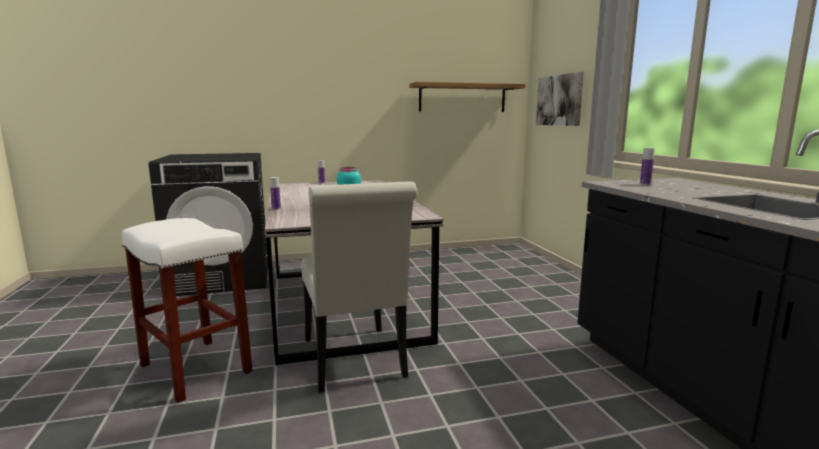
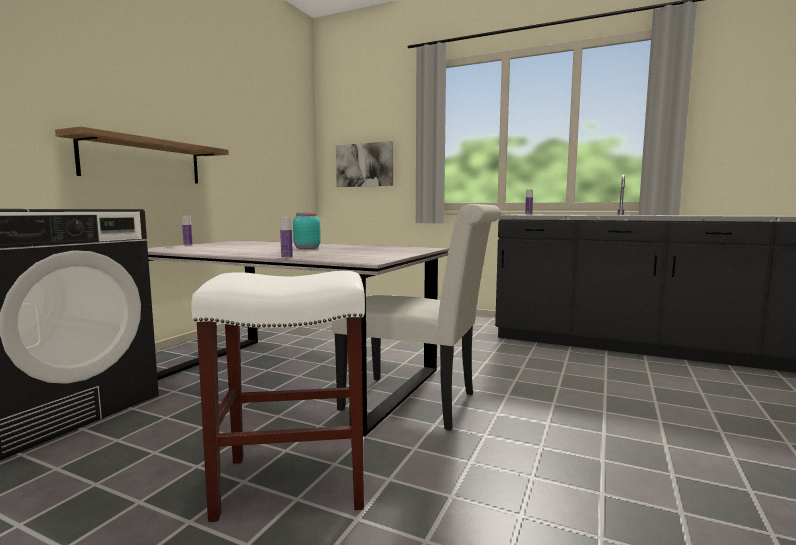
camera: 50 degrees left, 5 degrees down
(462, 98) = (274, 157): shelf -> shelf (143, 161)

